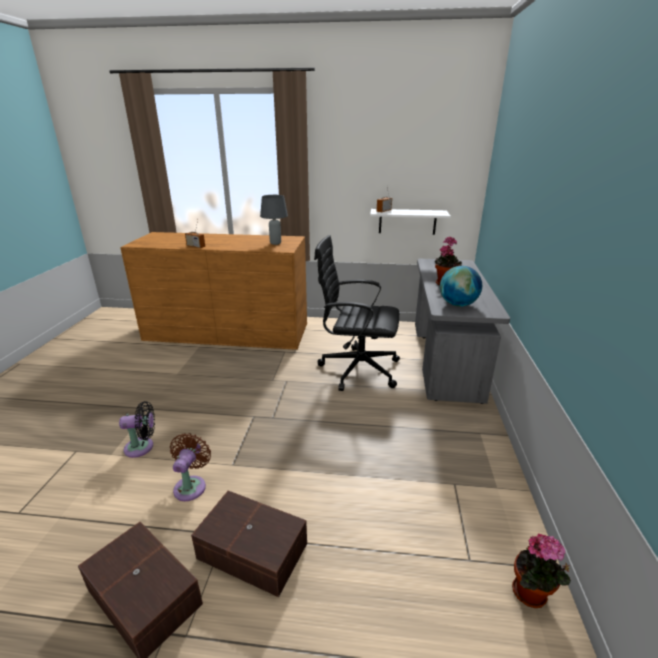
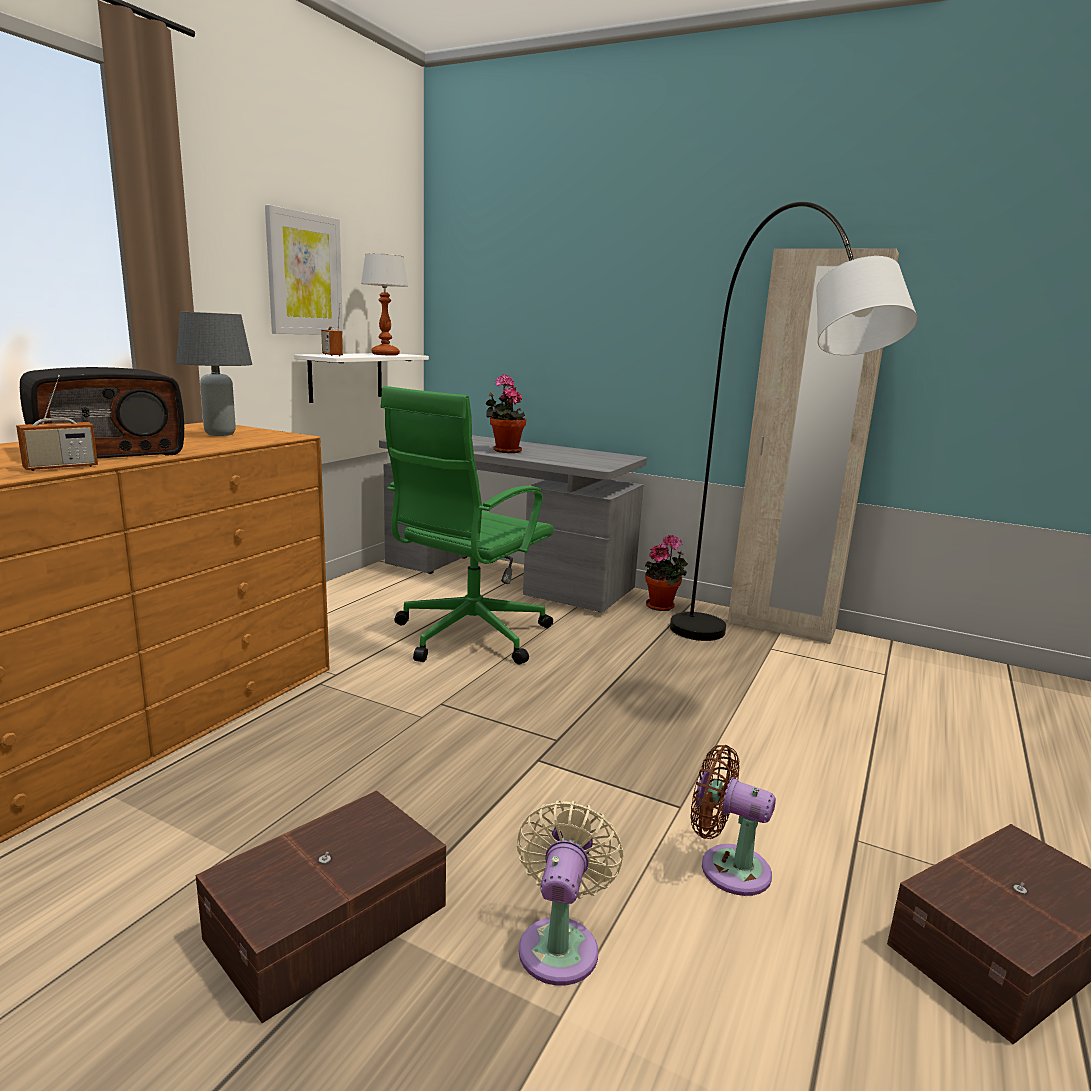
camera: 70 degrees left, 10 degrees down
(142, 447) = (560, 944): black fan -> beige fan
(225, 243) = (109, 451): none -> radio
(252, 553) = (891, 816): brown storage box -> brown storage box (332, 923)
(357, 369) = (468, 636): black office chair -> green office chair
(382, 168) = (304, 274): none -> picture
(394, 474) = (746, 676): none -> grey floor lamp
(423, 212) = (385, 354): none -> table lamp
(458, 305) = (587, 460): globe -> none
(506, 487) = (780, 626): none -> beige wardrobe
(531, 595) = (924, 661): potted plant -> potted plant (662, 606)

